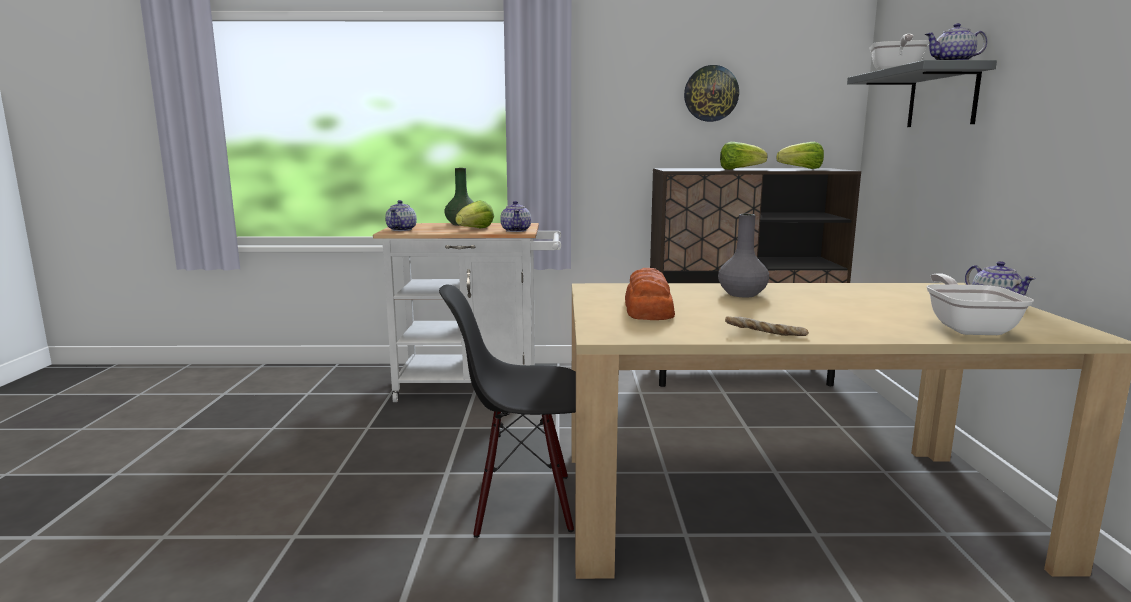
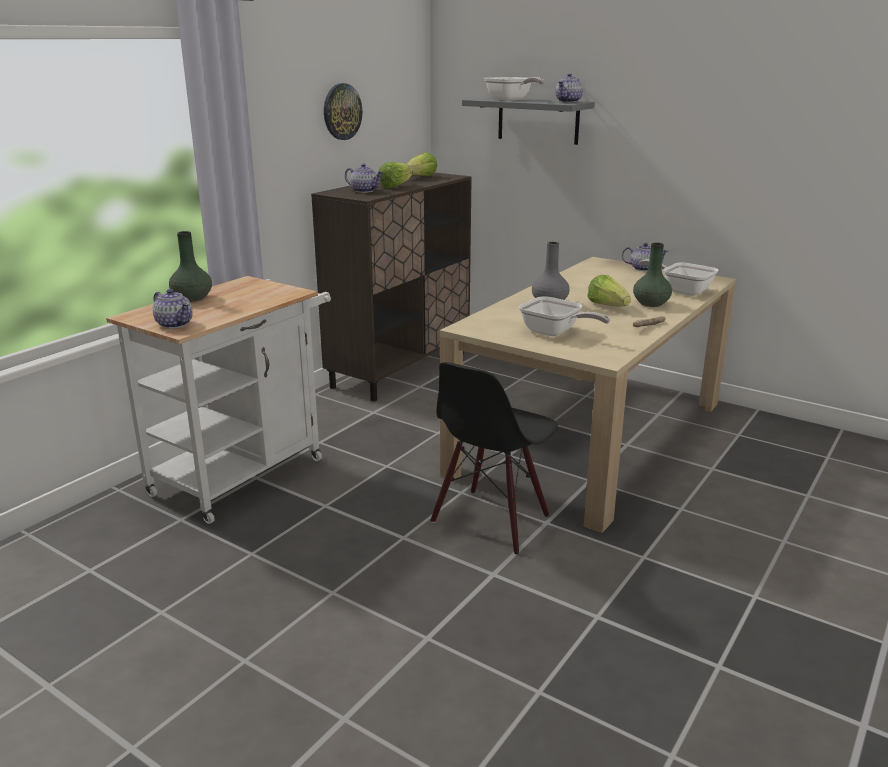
camera: 55 degrees left, 10 degrees up
(475, 229) = (243, 301): lettuce -> lettuce (607, 306)
(516, 230) = (284, 291): teapot -> teapot (364, 191)
(648, 309) = (555, 333): bread -> frying pan
(860, 323) = (650, 304): none -> green vase

